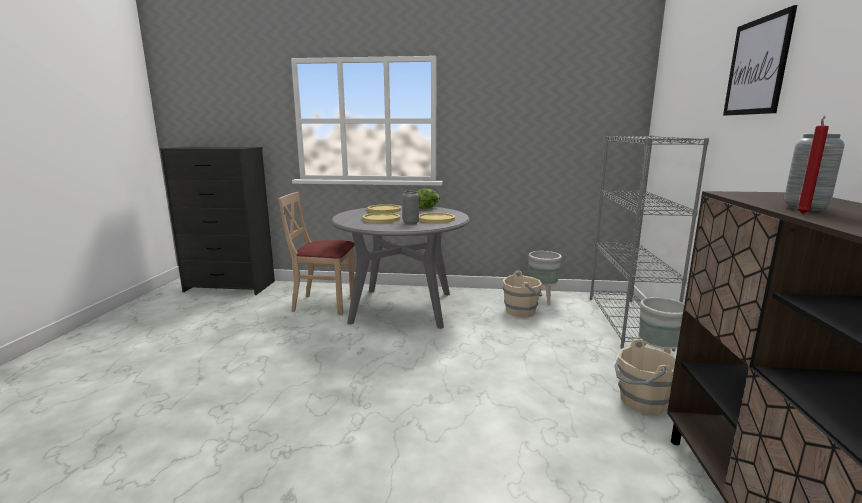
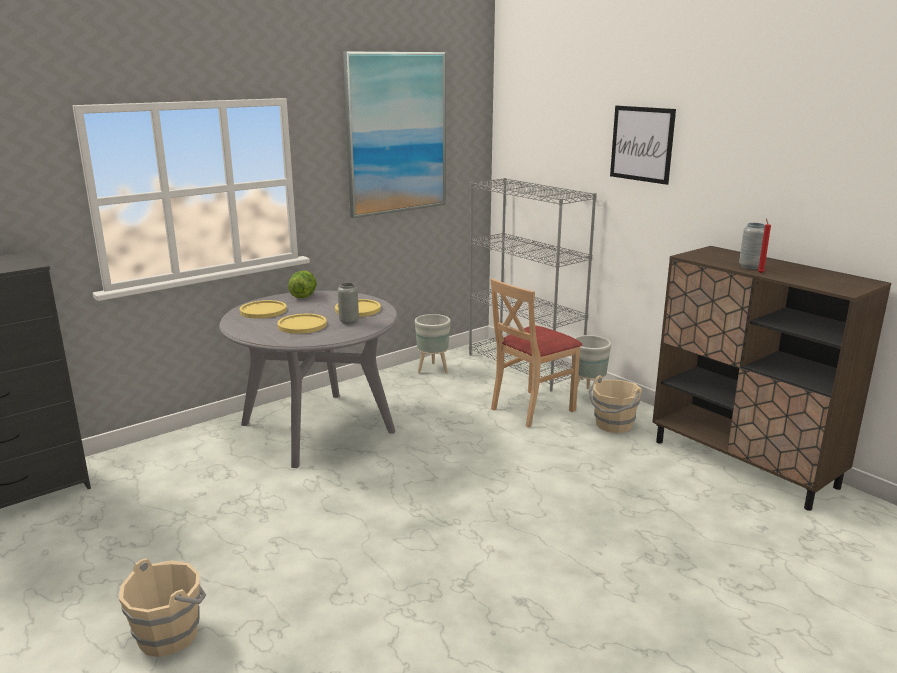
camera: 45 degrees left, 5 degrees up
(324, 304) = (218, 460): beige chair -> beige chair (531, 408)
(521, 311) = (434, 388): beige bucket -> beige bucket (170, 634)
(537, 88) = (396, 133): none -> picture

